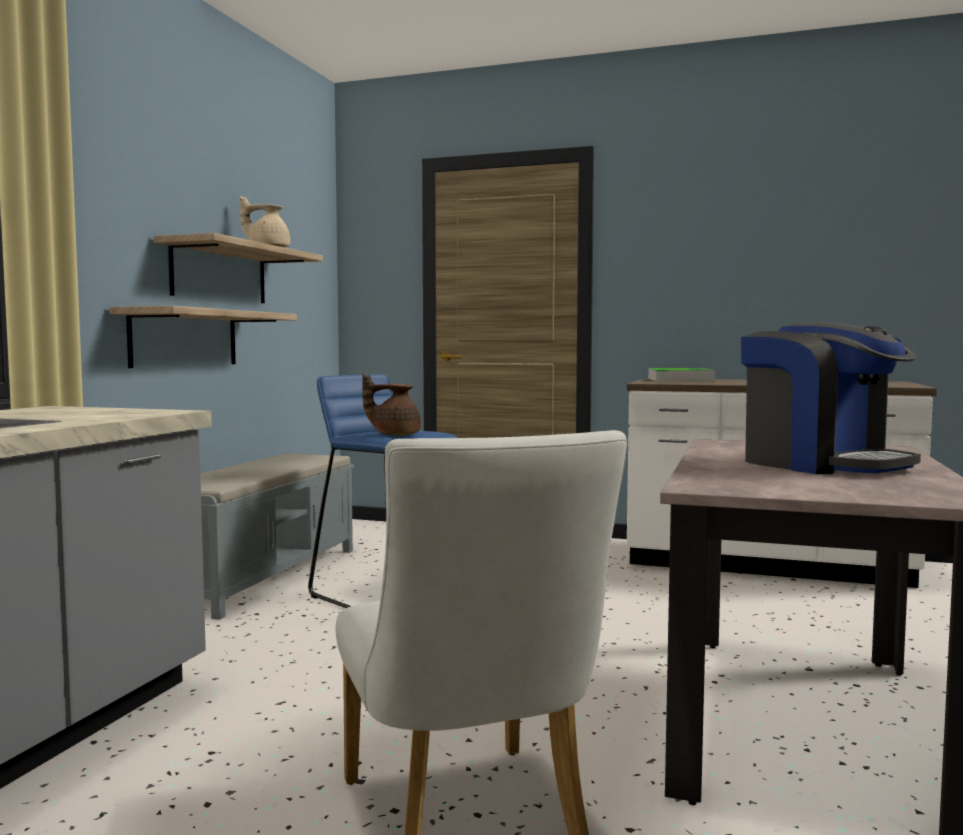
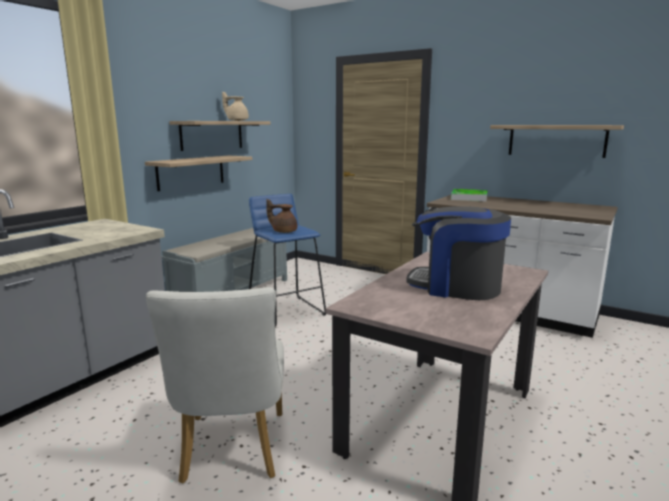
camera: 15 degrees right, 10 degrees up
(806, 285) = (556, 140): none -> shelf
(821, 464) = (456, 286): coffee machine -> coffee machine turned 135 degrees clockwise

